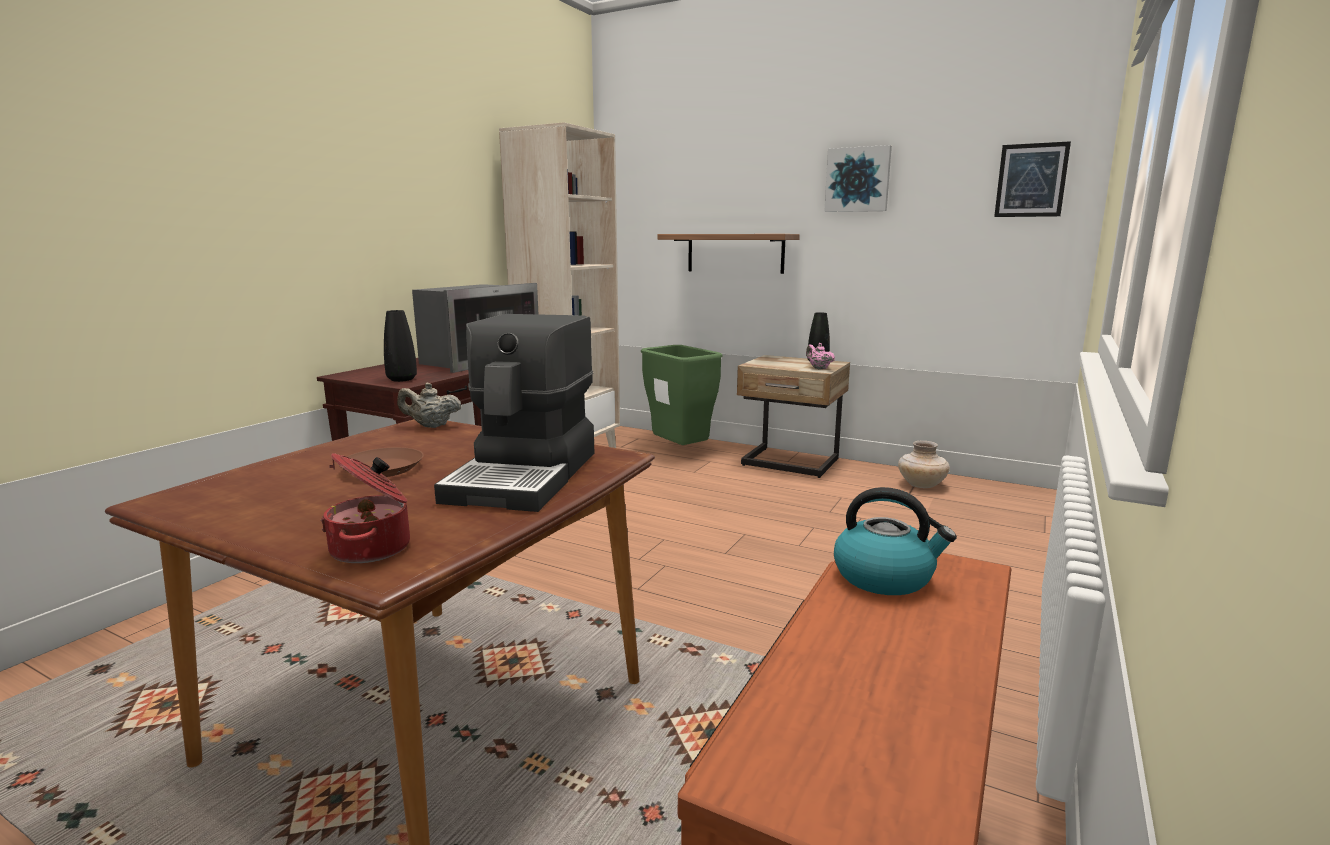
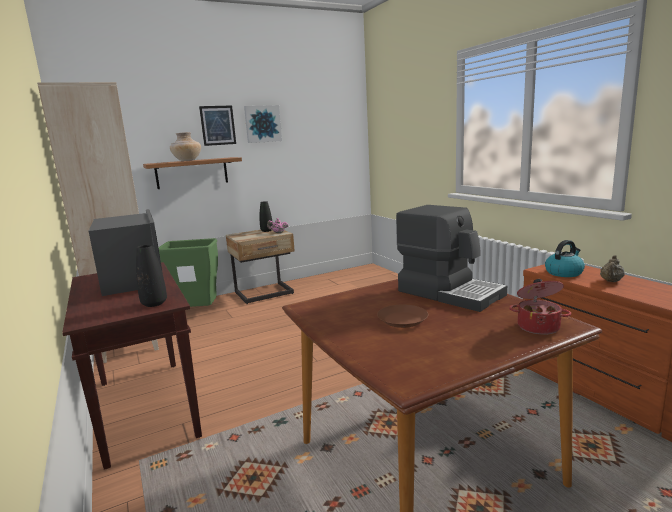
camera: 55 degrees left, 0 degrees up
(431, 426) = (316, 304): beige teapot -> beige teapot (611, 281)
(921, 485) = (334, 280): beige vase -> beige vase (187, 160)
(1031, 180) = (341, 124): picture -> picture (218, 125)

